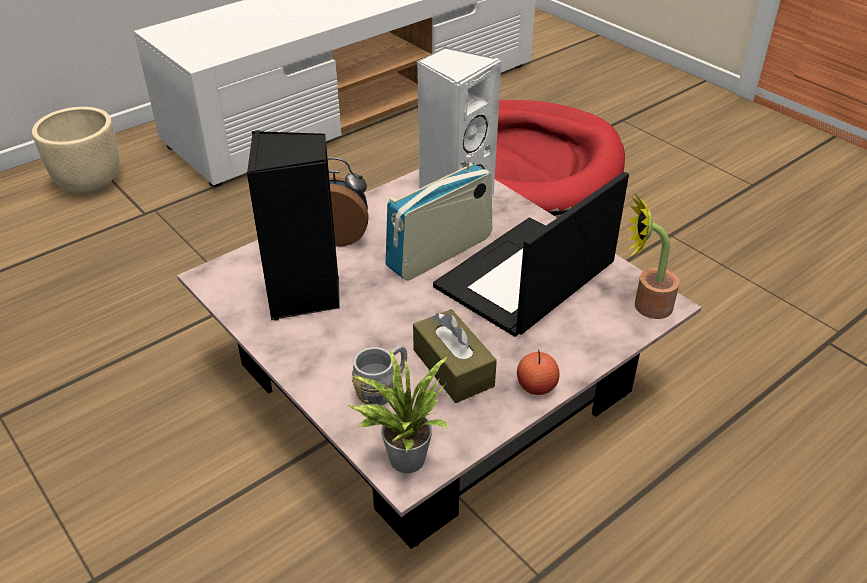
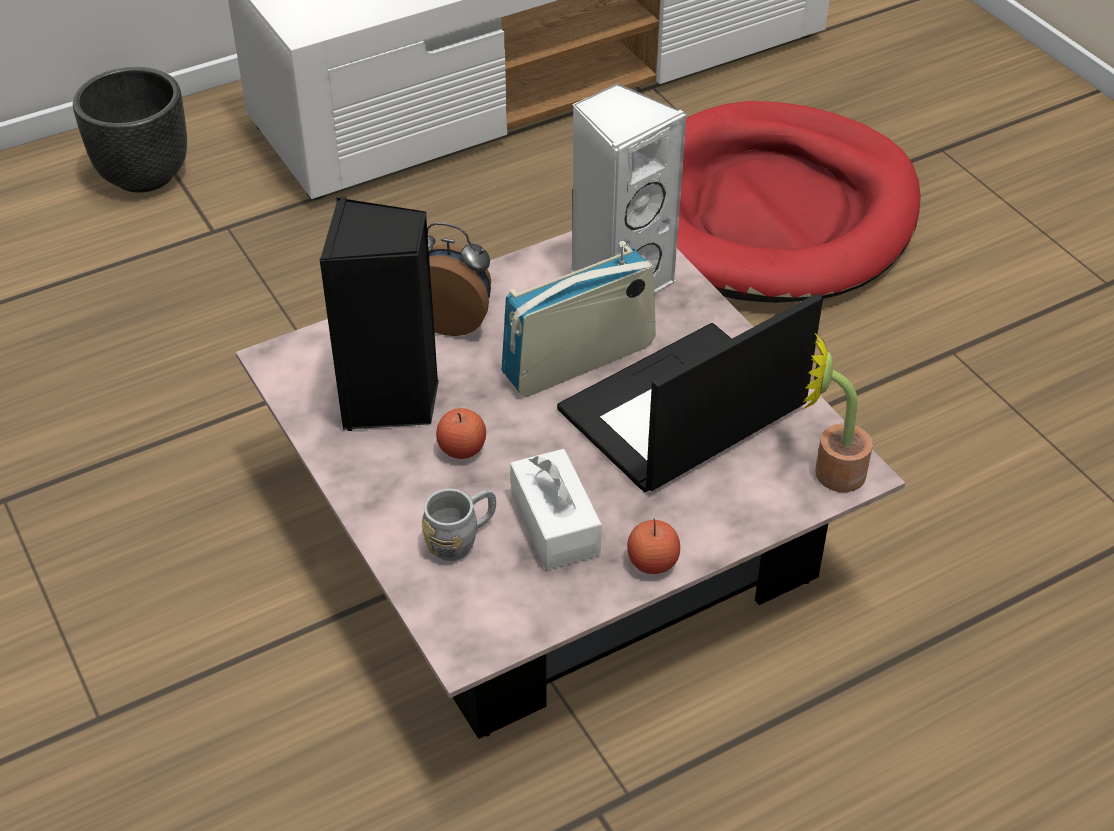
camera: 10 degrees right, 5 degrees up
(89, 183) = (143, 174): beige planter -> black planter
(367, 323) = (462, 449): none -> apple
(403, 456) = (467, 627): potted plant -> none
(453, 368) = (555, 524): brown tissue box -> white tissue box

